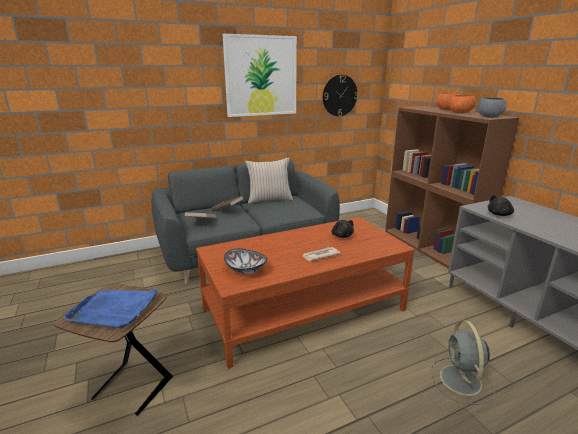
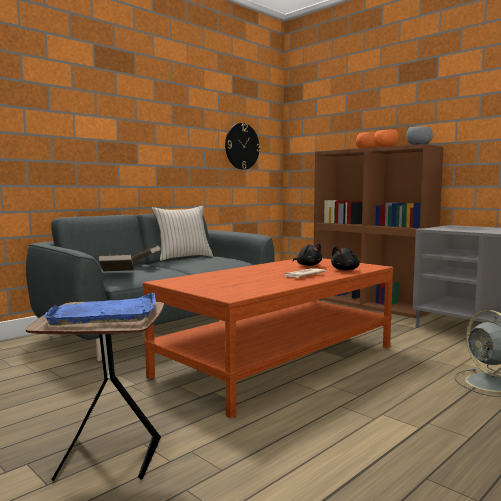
camera: 20 degrees left, 15 degrees down
(245, 270) = (231, 288): bowl -> none
(261, 76) = (161, 113): picture -> none
(500, 214) = (458, 230): black plush toy -> black plush toy (345, 270)

